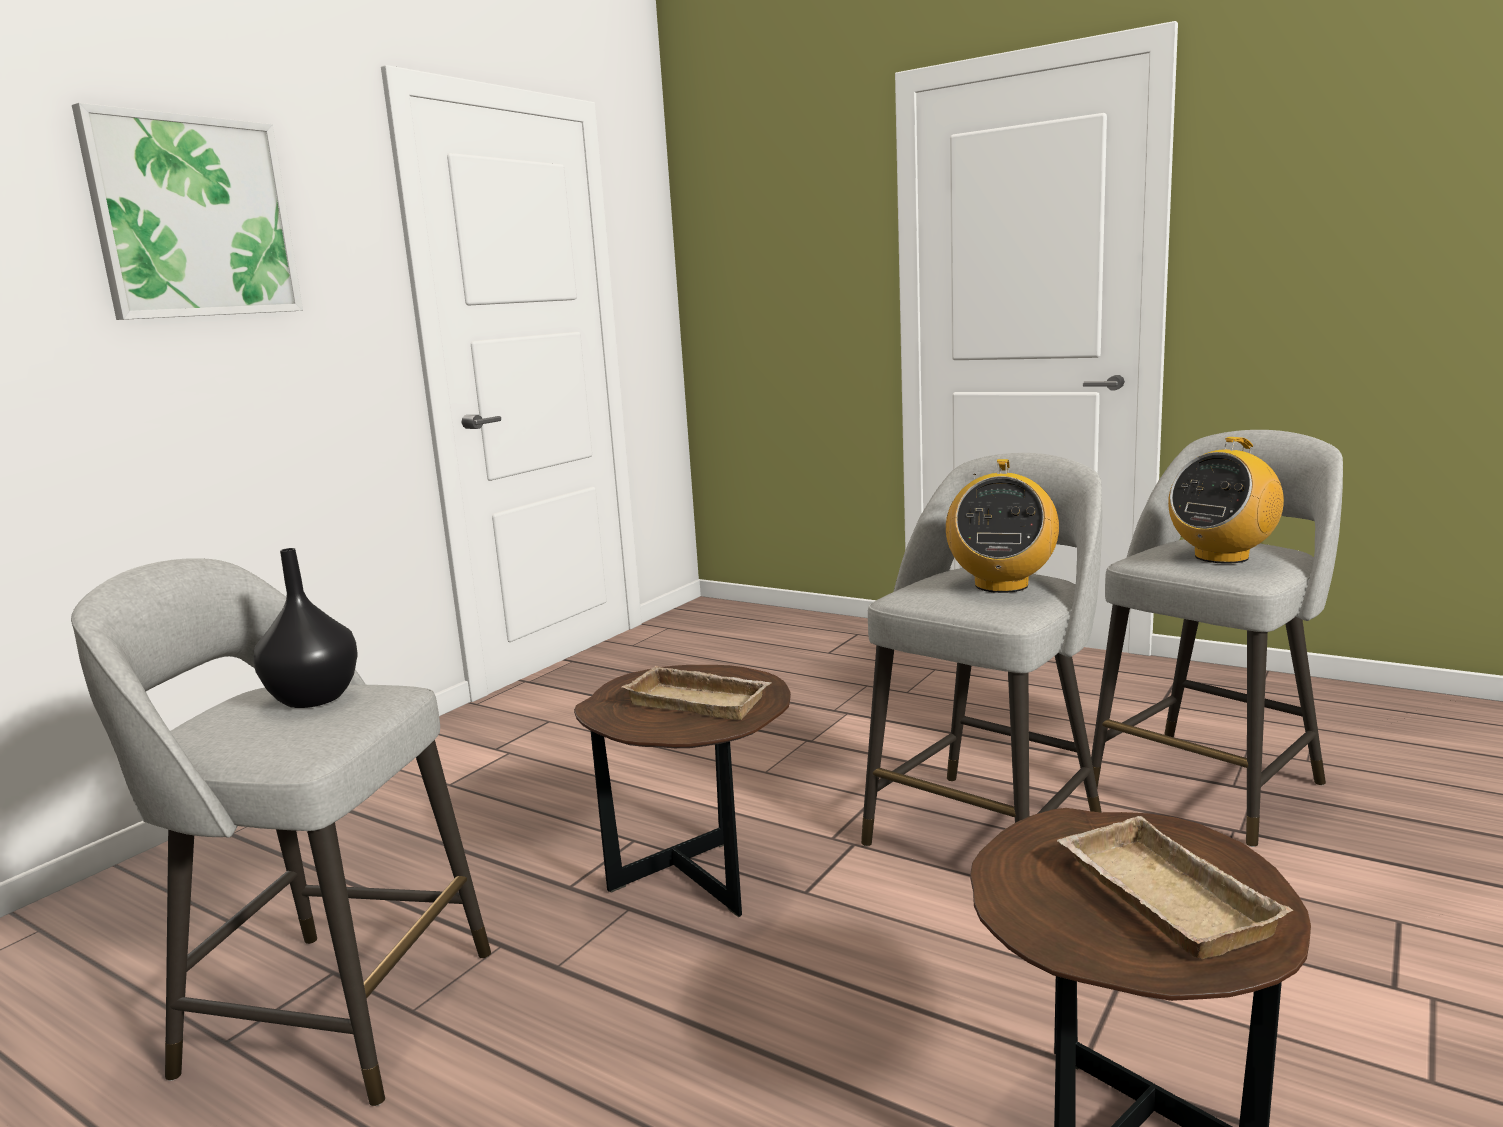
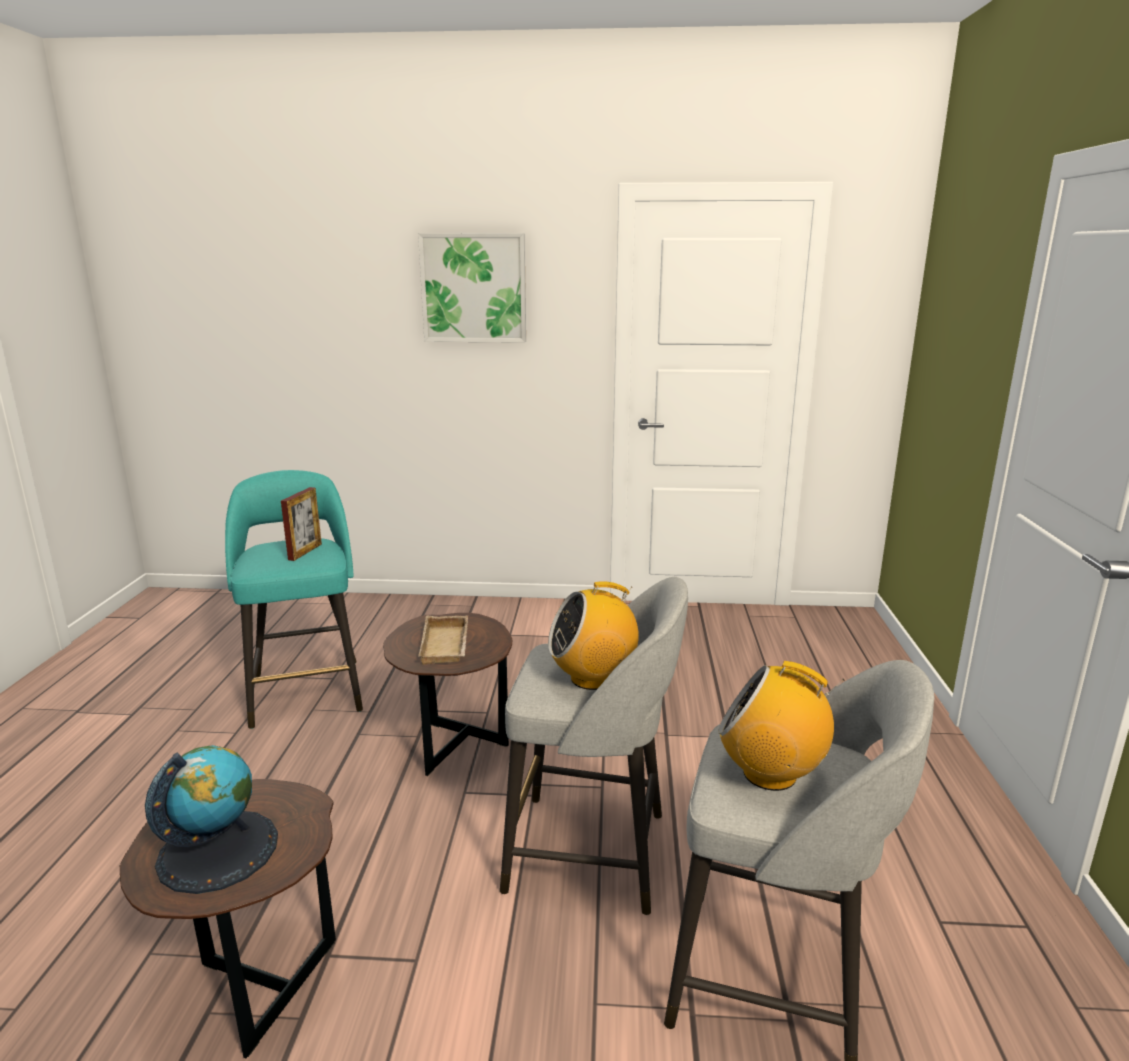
camera: 60 degrees right, 5 degrees up
(312, 698) = (305, 552): black vase -> picture frame
(331, 1010) = (307, 690): grey stool -> turquoise stool
(1157, 898) = (218, 850): beige tray -> globe

